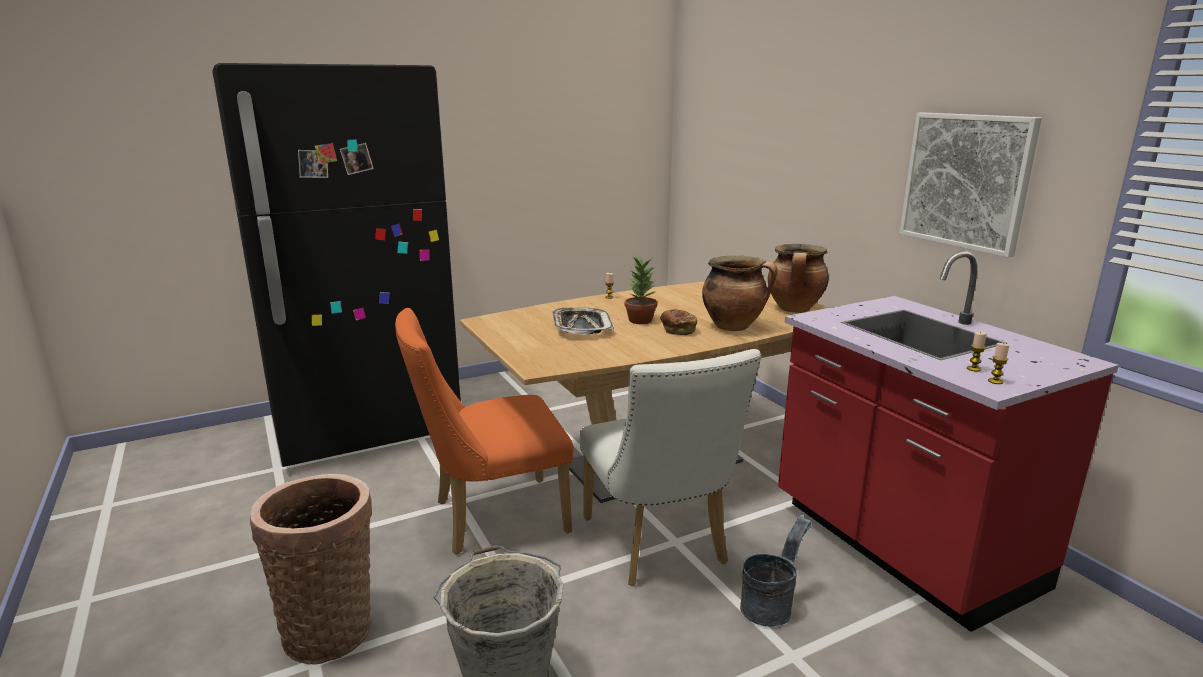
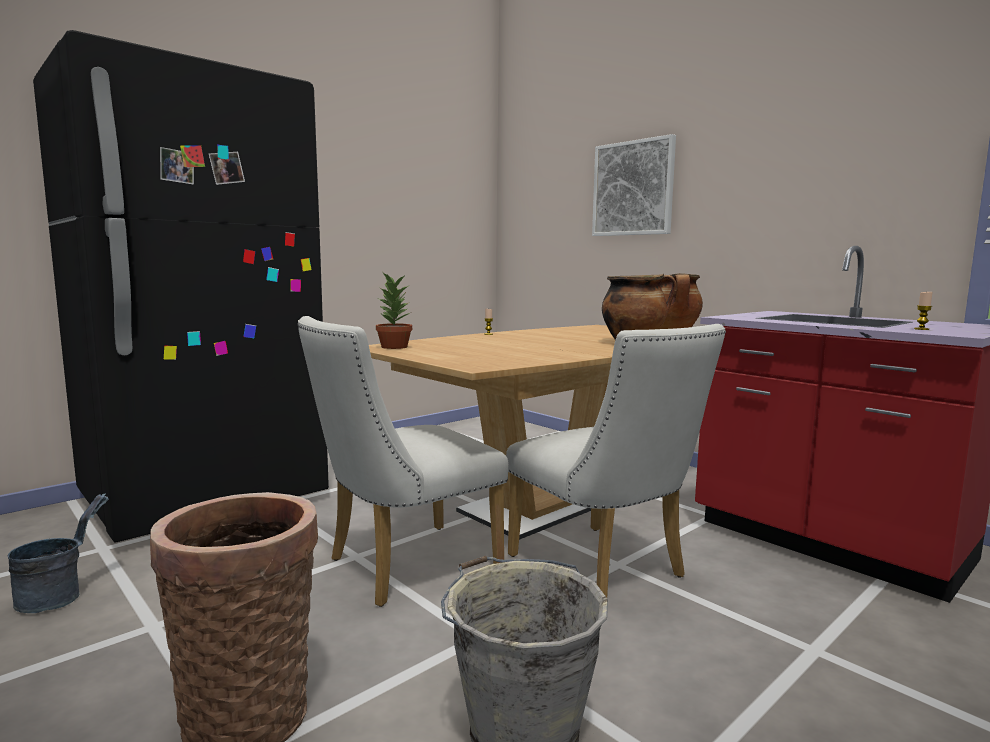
camera: 15 degrees left, 10 degrees down
(490, 518) = (402, 567): orange chair -> white chair
(581, 326) = (485, 347): tray -> none
(639, 320) = (539, 343): potted plant -> potted plant (393, 347)
(677, 330) = (585, 346): bread -> none
(771, 606) = (756, 608): grey bucket -> grey bucket (60, 596)
(966, 181) = (823, 201): picture -> picture (633, 188)
(995, 381) = (954, 332): candle -> none

